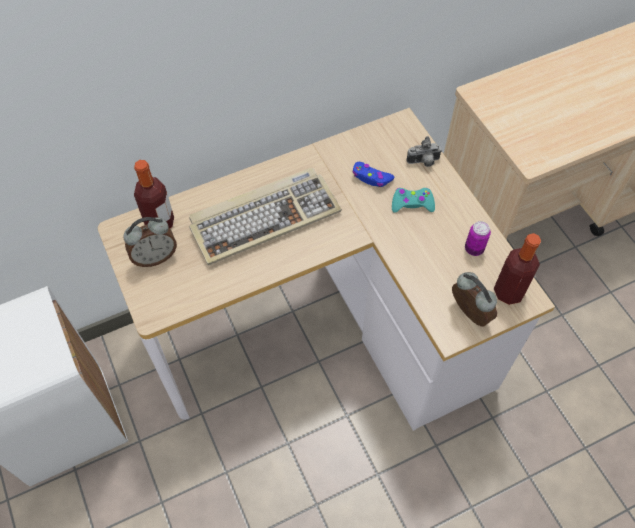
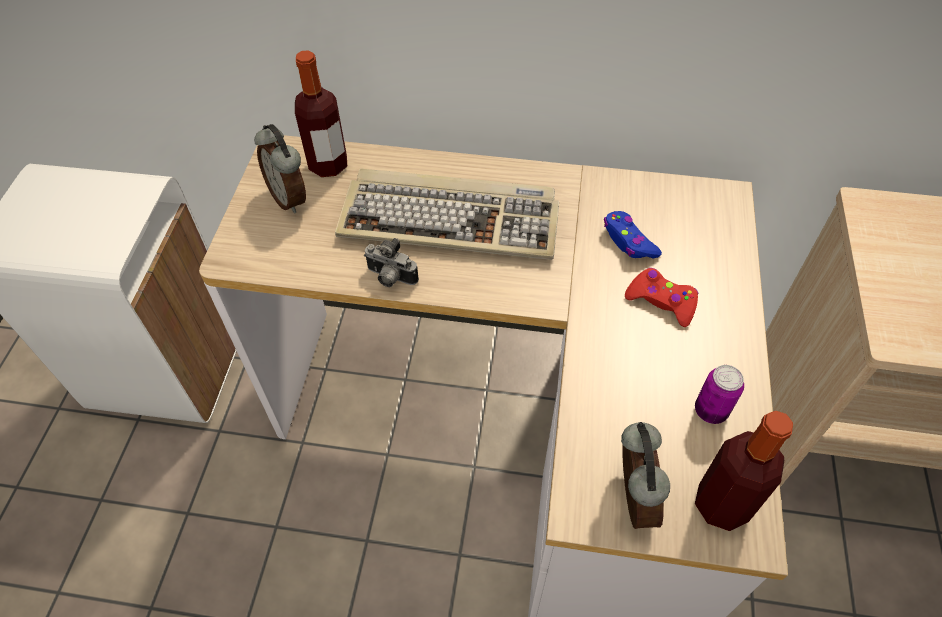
camera: 35 degrees right, 5 degrees down
(155, 257) = (290, 198): alarm clock -> alarm clock turned 45 degrees clockwise
(412, 203) = (661, 301): turquoise game controller -> red game controller
(423, 162) = (720, 258): camera -> camera (390, 278)

